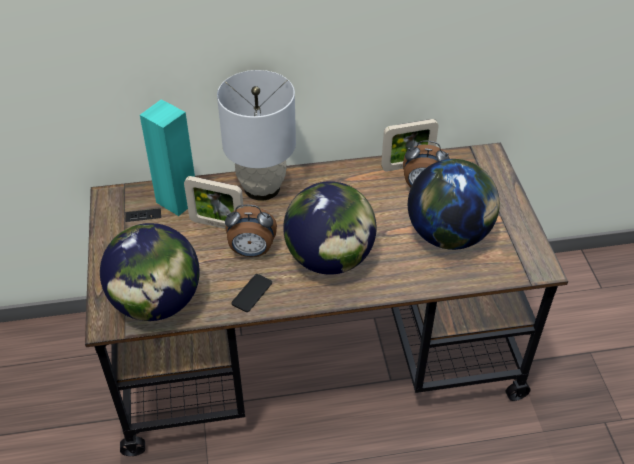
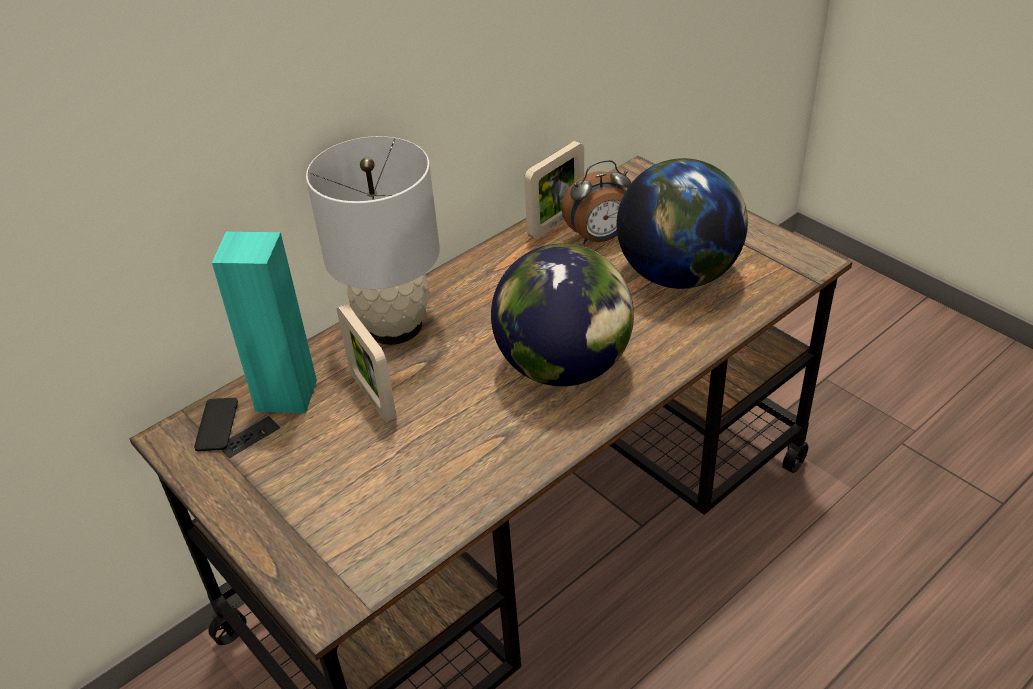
camera: 30 degrees left, 5 degrees down
(157, 303) = (377, 539): globe -> none
(217, 224) = (373, 397): picture frame -> picture frame turned 75 degrees clockwise
(251, 251) = (453, 407): alarm clock -> none
(252, 293) = (502, 457): phone -> phone (217, 425)

